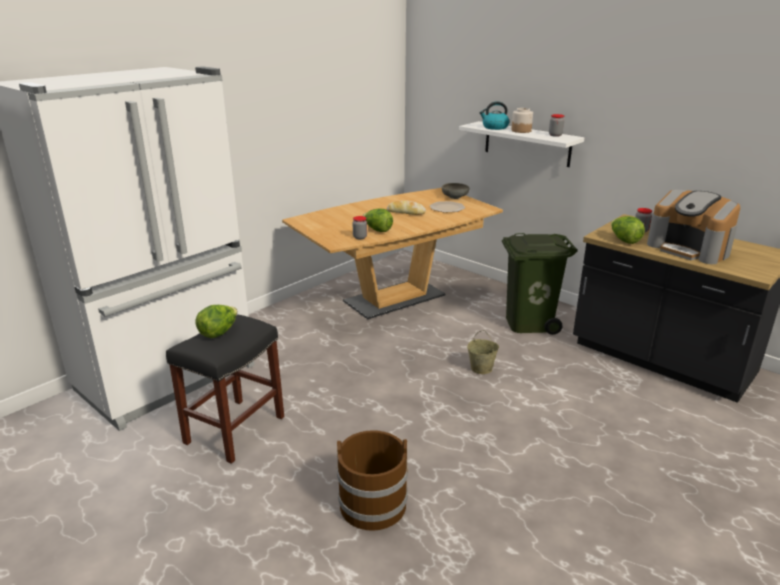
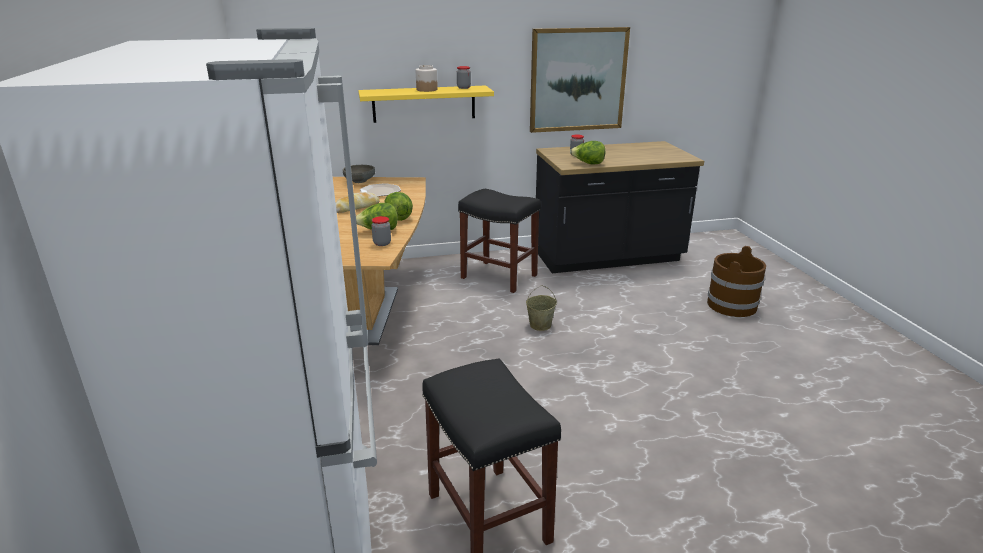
camera: 55 degrees left, 0 degrees up
(219, 332) = (478, 397): lettuce -> lettuce (398, 217)
(372, 505) = (689, 463): brown bucket -> brown bucket (732, 305)
(494, 127) = (396, 91): kettle -> none
(527, 144) = (424, 104): white shelf -> yellow shelf
(528, 323) = (498, 276): green trash can -> black stool
(687, 150) = (578, 80): none -> picture
(689, 249) = (627, 156): coffee machine -> none

